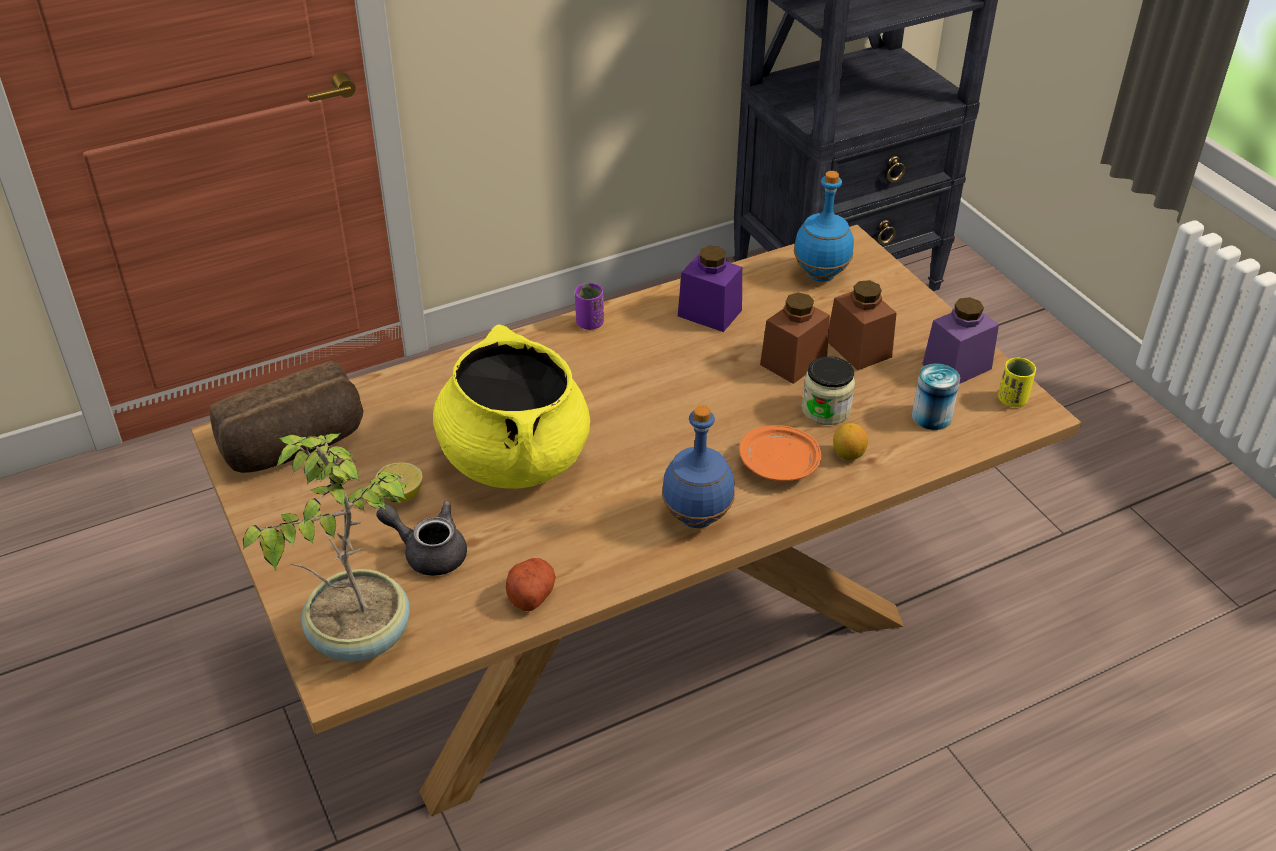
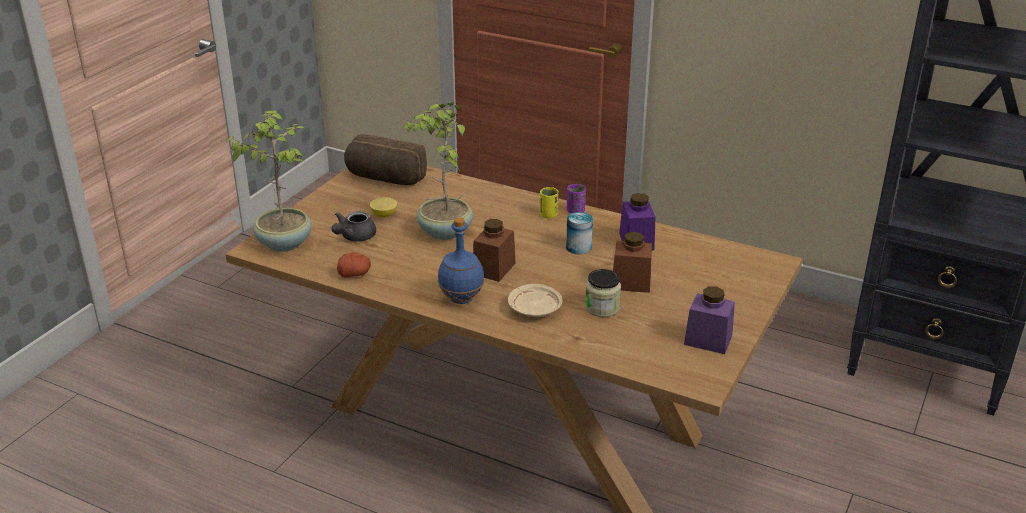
camera: 55 degrees right, 10 degrees down
(428, 552) = (354, 237): grey teapot -> grey teapot turned 135 degrees counterclockwise
(514, 458) = (443, 232): yellow cooking pot -> potted plant
(780, 465) = (534, 309): orange plate -> beige plate
(820, 274) = (728, 263): blue bottle -> none
(848, 454) = (572, 328): lemon -> none
(858, 349) = (674, 300): brown jar -> brown jar (494, 269)
(931, 416) = (645, 346): can -> can (578, 247)
(1012, 400) = (704, 371): yellow cup -> yellow cup (548, 215)

